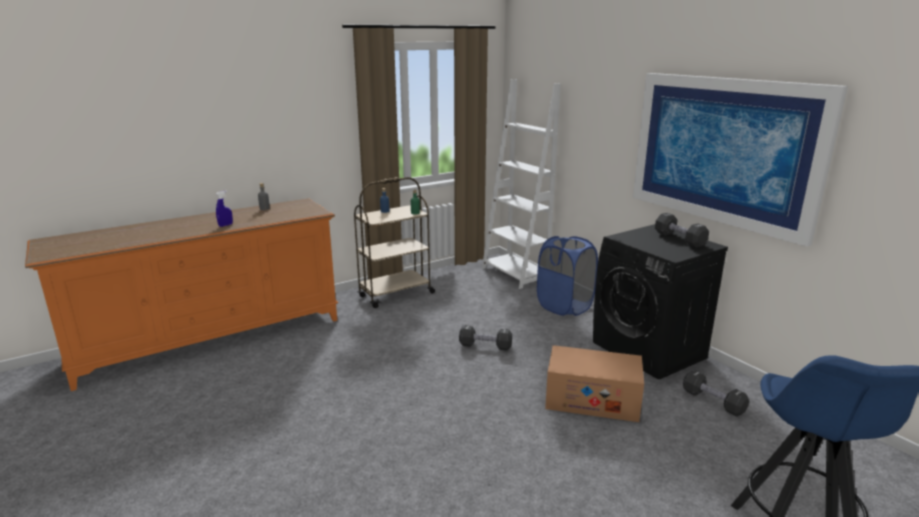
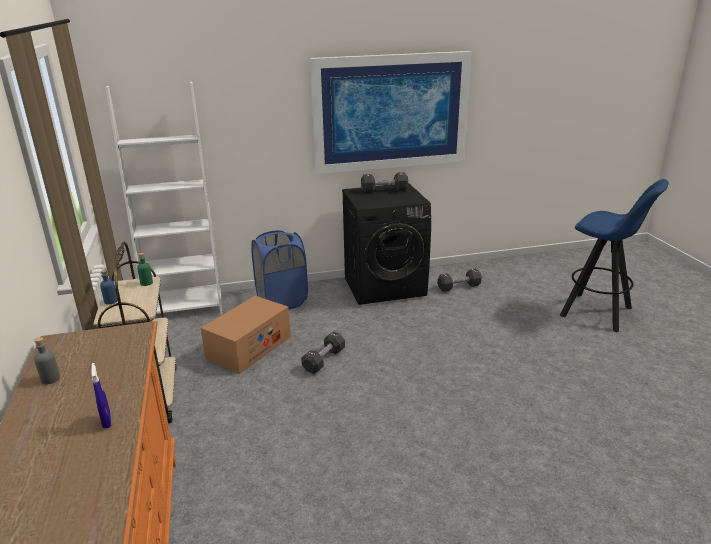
camera: 70 degrees left, 5 degrees up
(592, 400) = (438, 330): cardboard box -> cardboard box (249, 348)

